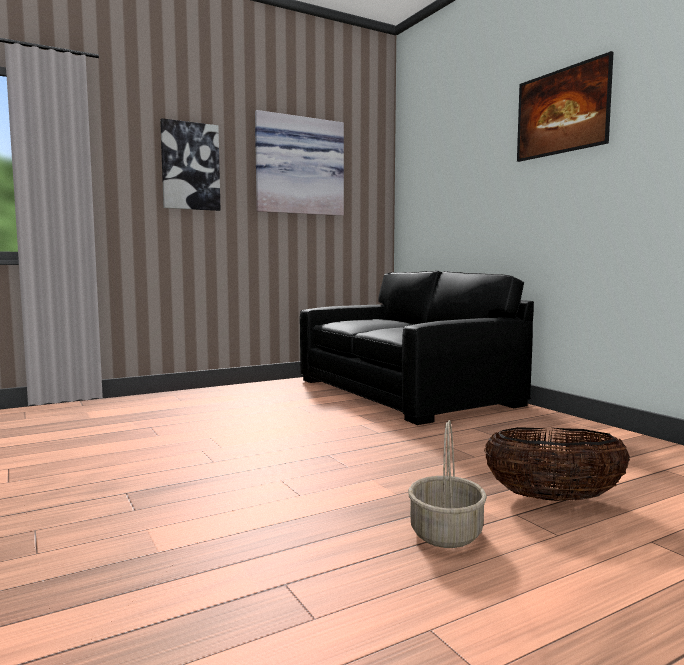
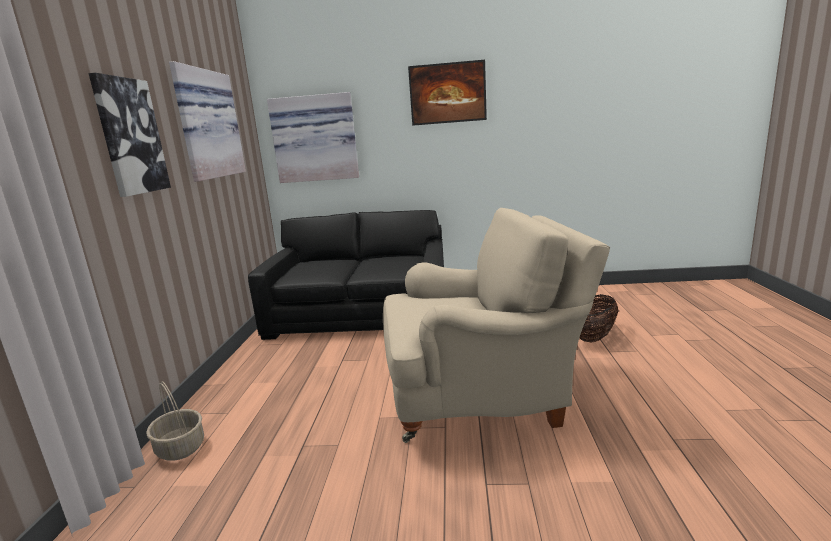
camera: 55 degrees left, 10 degrees up
(282, 465) = (481, 399): none -> beige armchair
(432, 186) = (315, 138): none -> picture
(446, 534) = (625, 376): basket -> basket (181, 448)

